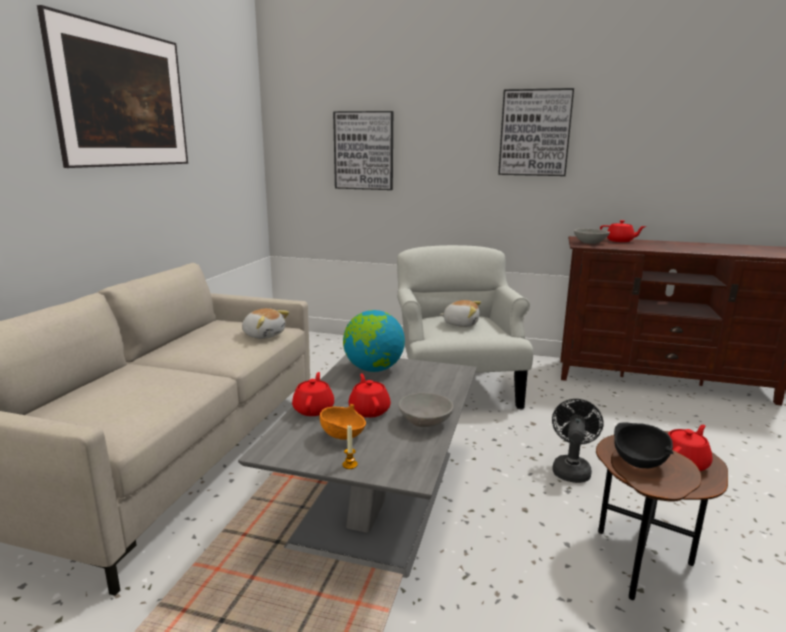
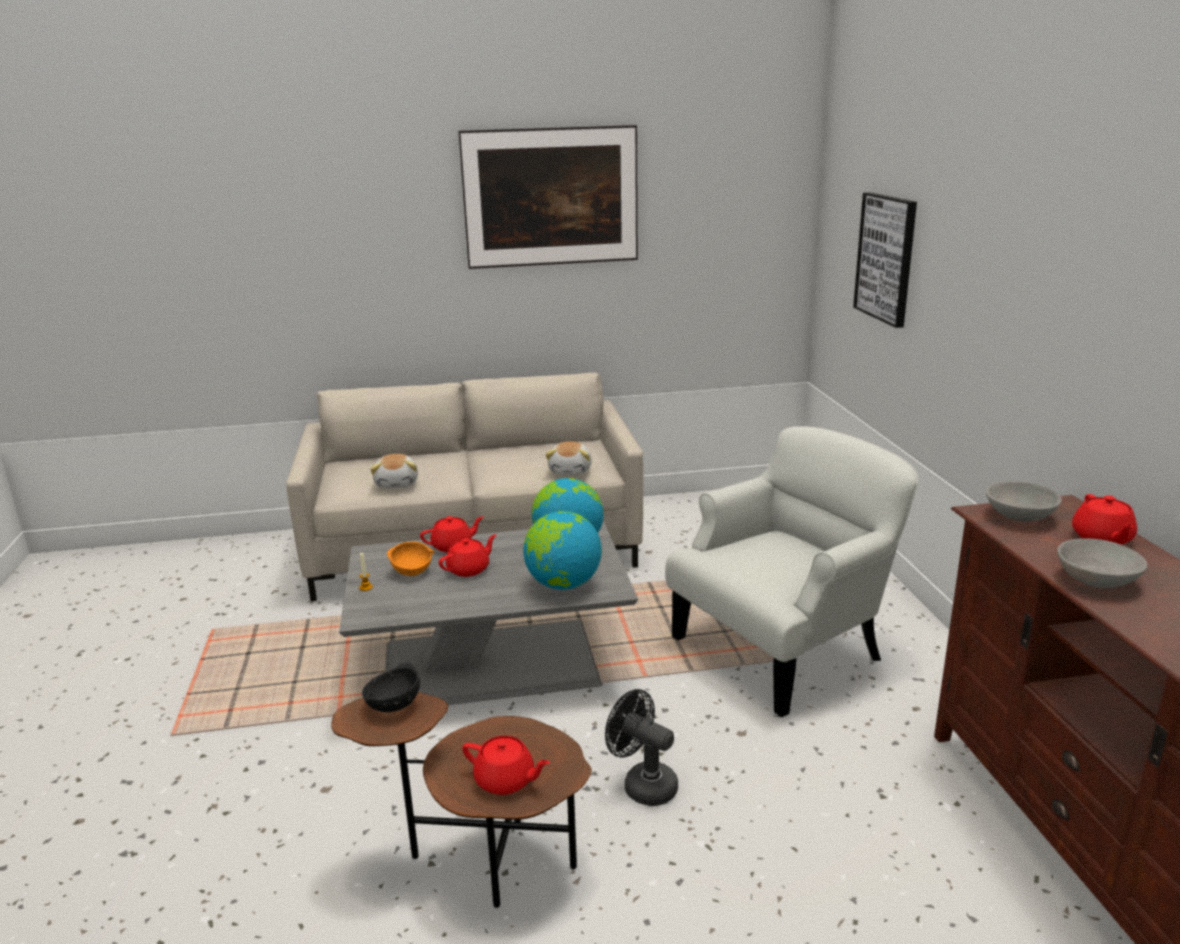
camera: 65 degrees right, 5 degrees up
(425, 422) = (464, 600): grey bowl -> grey bowl (1095, 580)
(434, 382) = (563, 584): none -> globe
(461, 324) = (776, 556): plush toy -> plush toy (397, 483)
(535, 133) = (1058, 276): picture -> none
(571, 469) = (643, 784): black fan -> black fan turned 135 degrees counterclockwise

